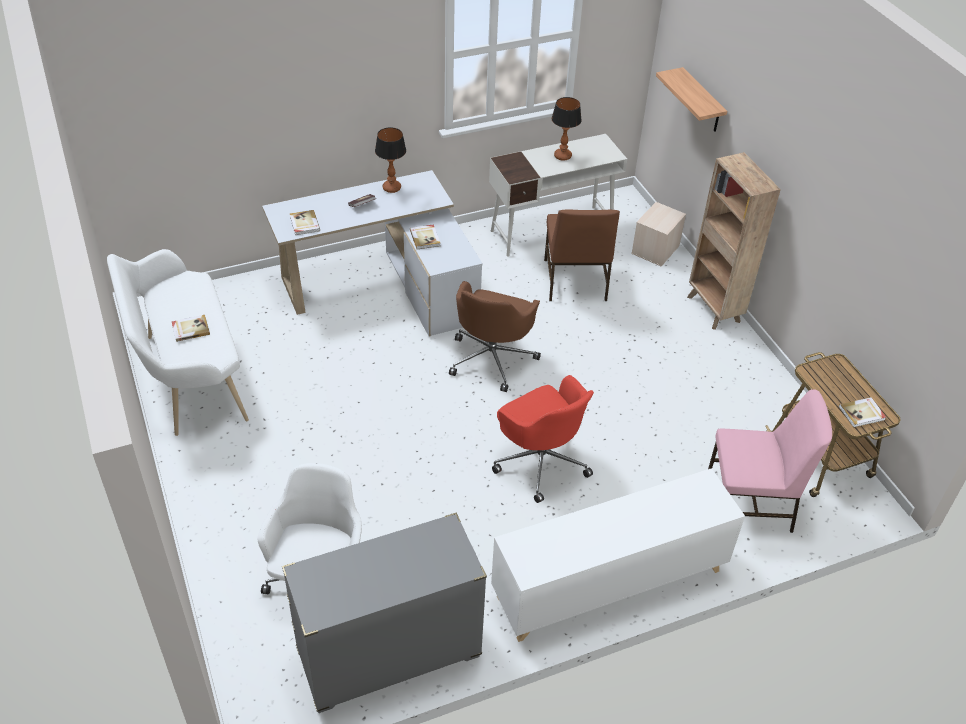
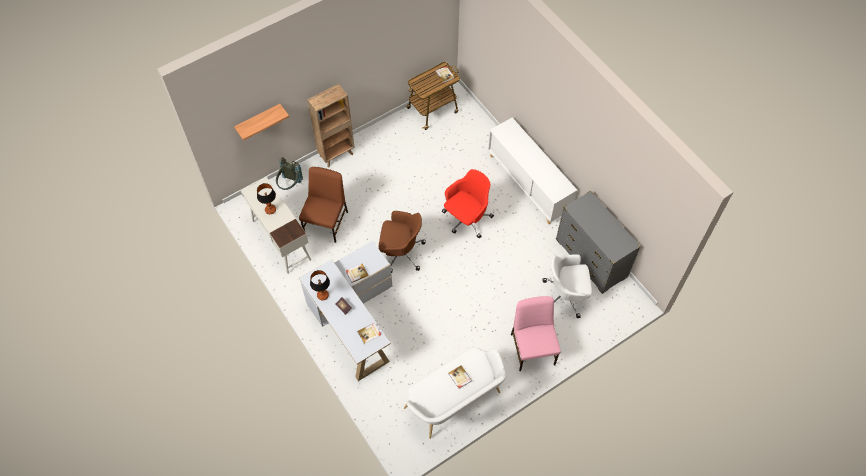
camera: 100 degrees left, 15 degrees up
(574, 281) = (326, 222): brown chair -> brown chair turned 60 degrees counterclockwise
(655, 250) = (289, 185): beige storage box -> grey backpack
(751, 503) = (467, 135): pink chair -> pink chair (533, 348)

